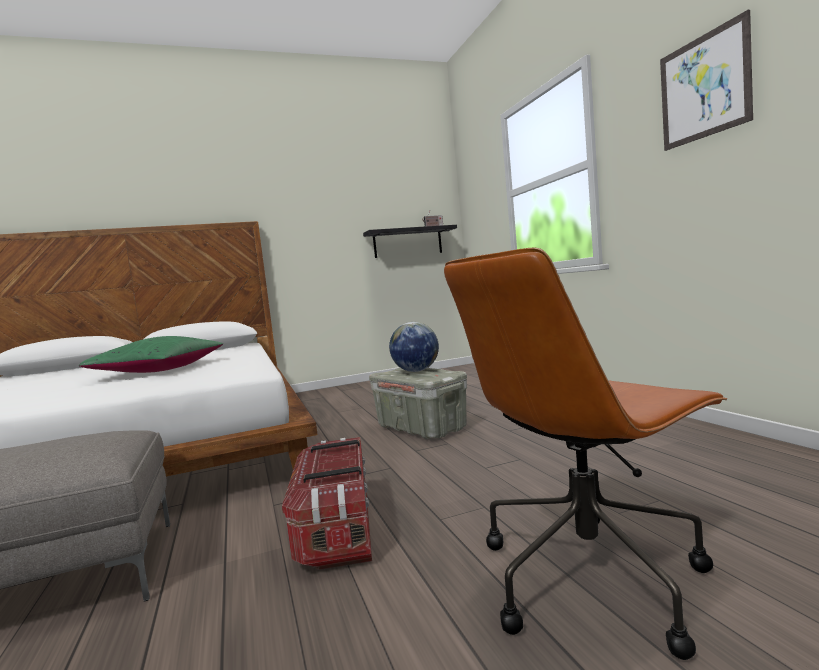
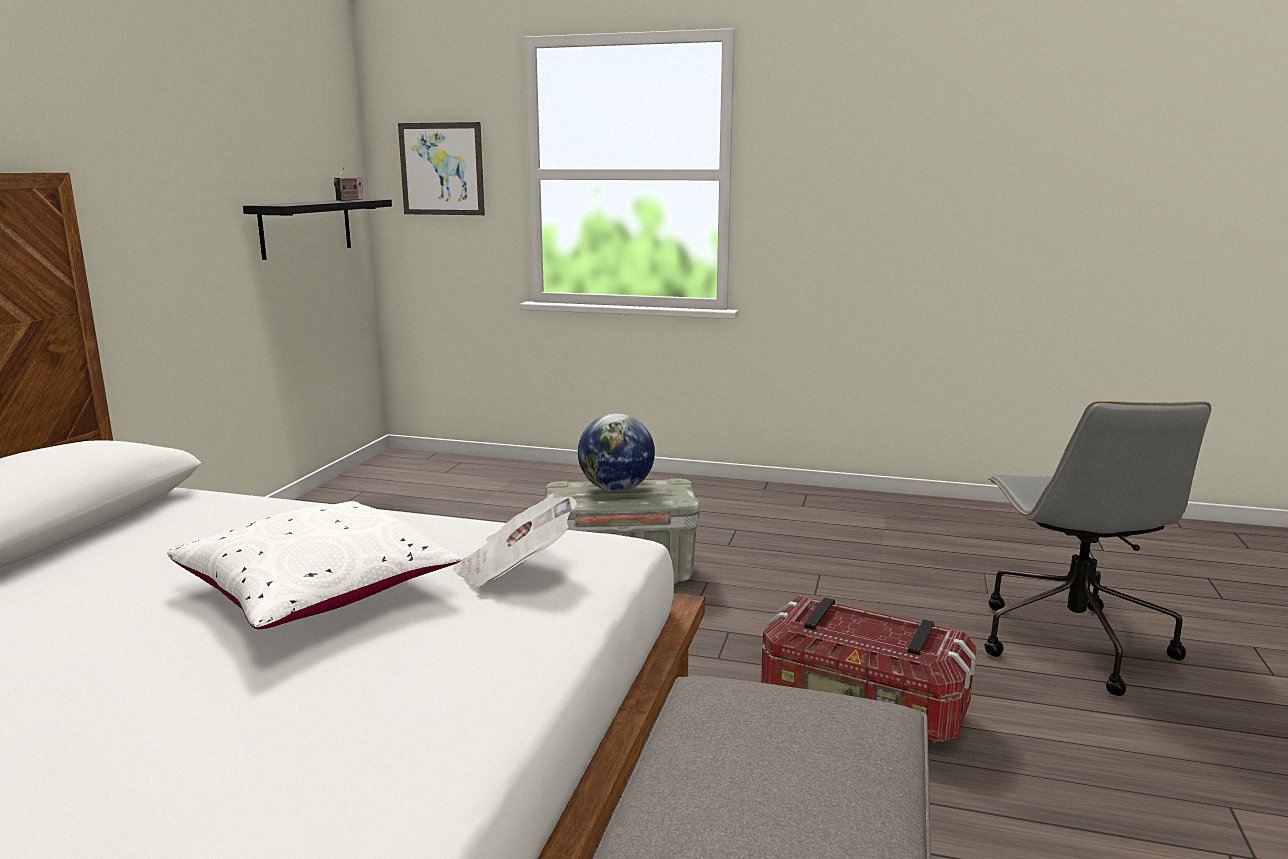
camera: 55 degrees left, 10 degrees up
(159, 370) = (316, 592): green pillow -> white pillow
(201, 373) = (515, 570): none -> newspaper
(592, 576) = (1070, 642): brown office chair -> grey office chair
(703, 87) = (899, 142): picture -> picture (441, 169)

